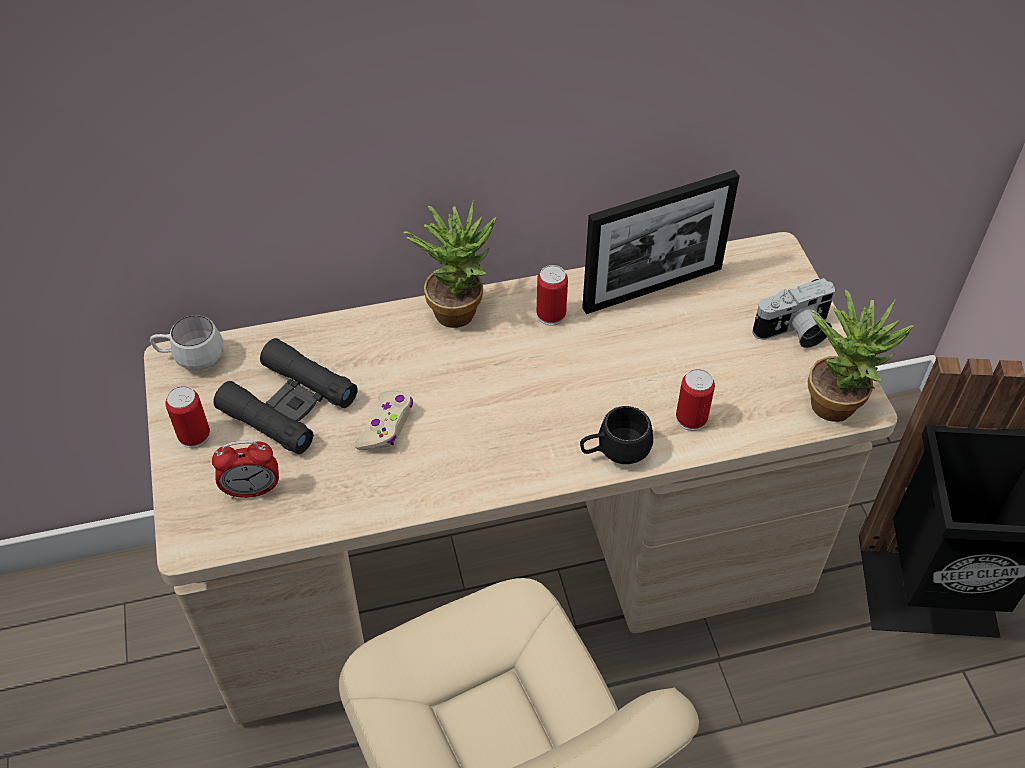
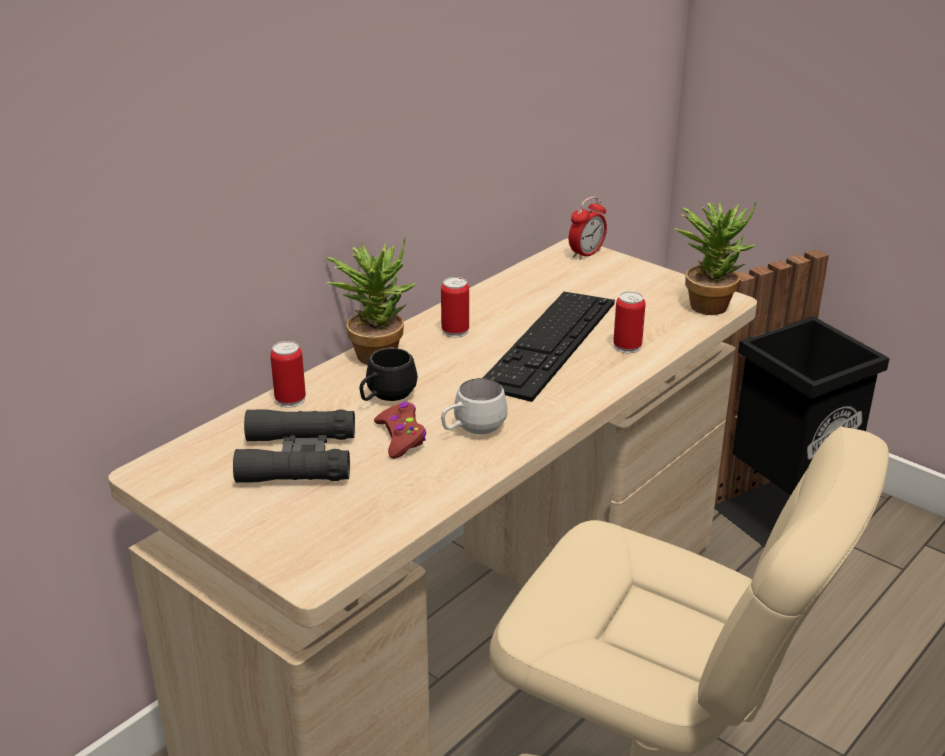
camera: 35 degrees left, 20 degrees down
(191, 359) = (165, 465): white mug -> white mug (472, 430)
(194, 436) = (229, 510): can -> can (290, 399)
(252, 490) = (329, 521): alarm clock -> alarm clock (586, 254)
(386, 426) = (401, 437): beige game controller -> red game controller
(614, 453) = (597, 383): black mug -> black mug (385, 398)
(621, 375) = (549, 343): none -> keyboard
(652, 288) = (513, 293): picture frame -> none
(794, 332) = (638, 281): camera -> none

